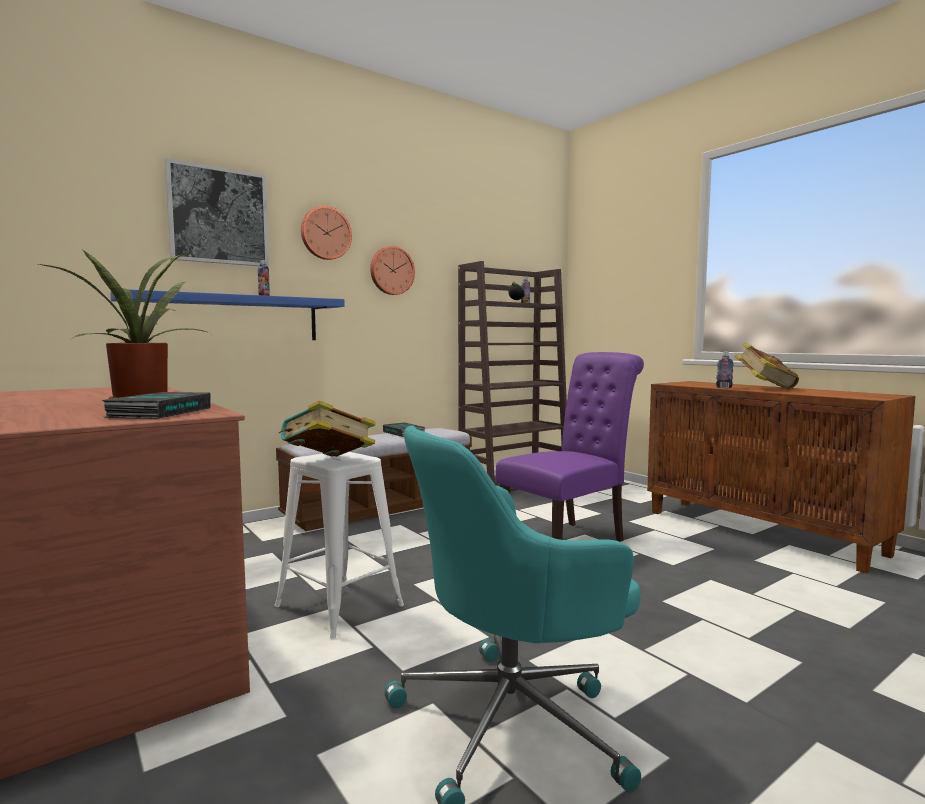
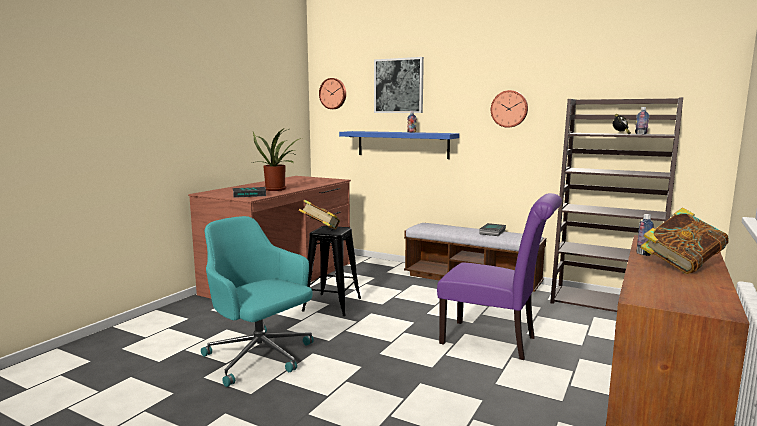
camera: 65 degrees right, 5 degrees up
(325, 233) = (460, 87): wall clock -> wall clock (333, 93)
(339, 606) = (332, 304): white stool -> black stool

